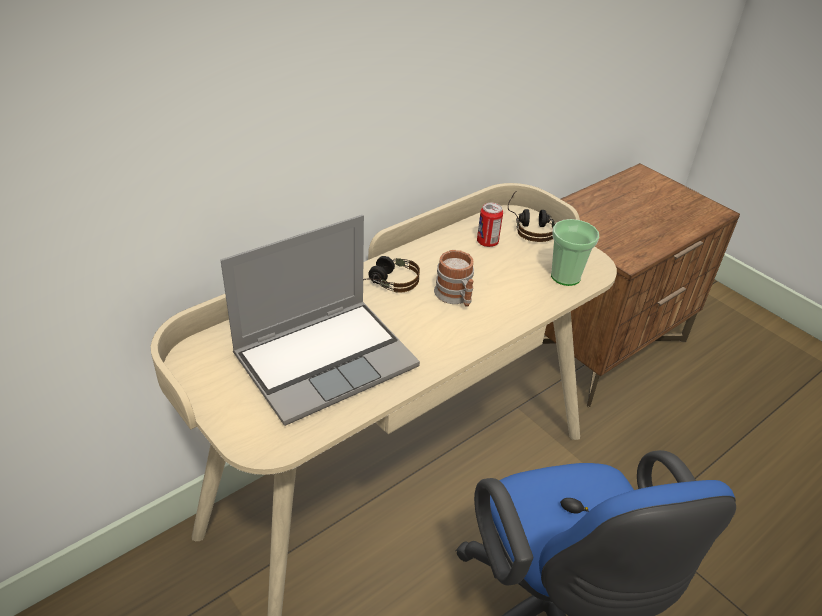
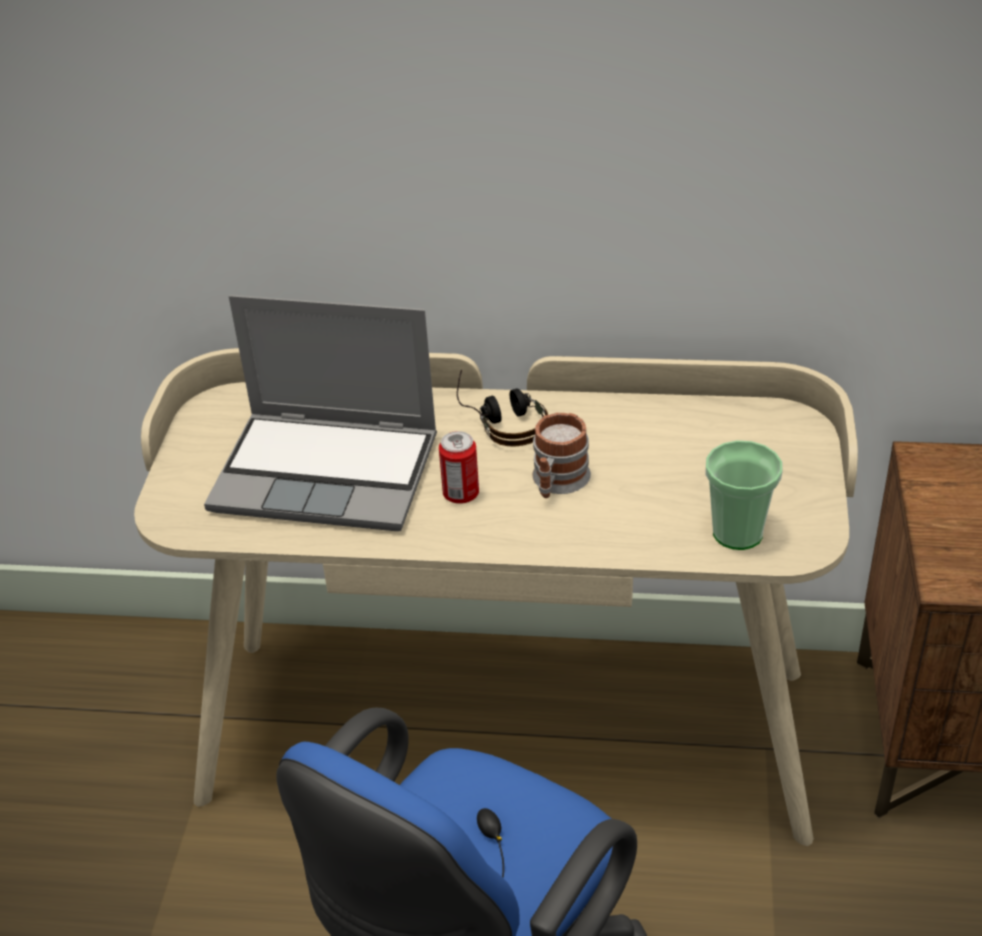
camera: 50 degrees right, 0 degrees up
(487, 242) = (697, 439): can -> can (461, 494)
(530, 225) = (793, 446): headphones -> none

